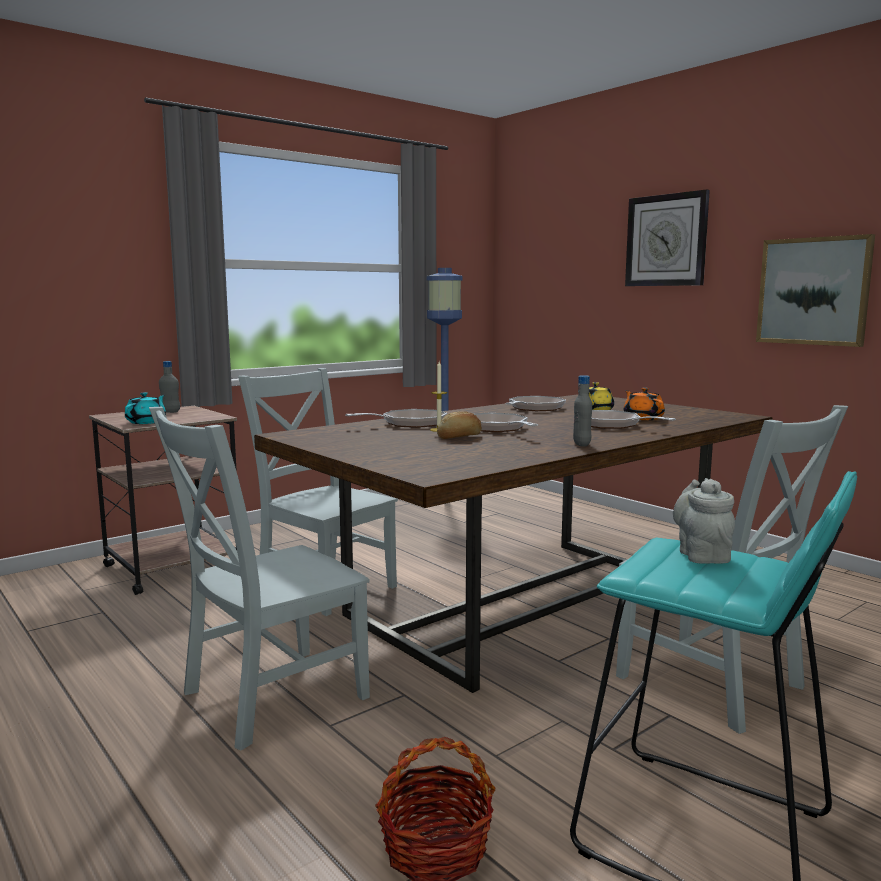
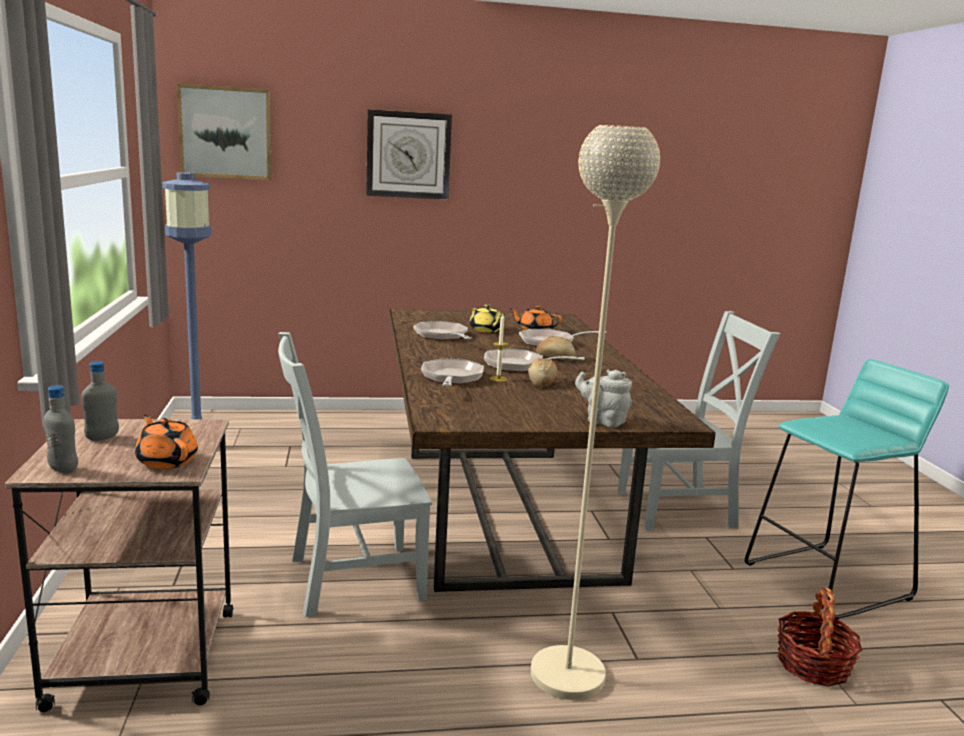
camera: 60 degrees left, 5 degrees up
(147, 422) = (167, 461): turquoise teapot -> orange teapot
(268, 697) = (567, 675): grey chair -> beige floor lamp
(557, 431) = (555, 358): none -> bread
(581, 444) = (613, 367): grey bottle -> grey bottle (63, 469)
(702, 555) = (830, 424): grey teapot -> grey teapot (603, 421)
(813, 291) = (541, 209): picture -> picture (225, 132)

